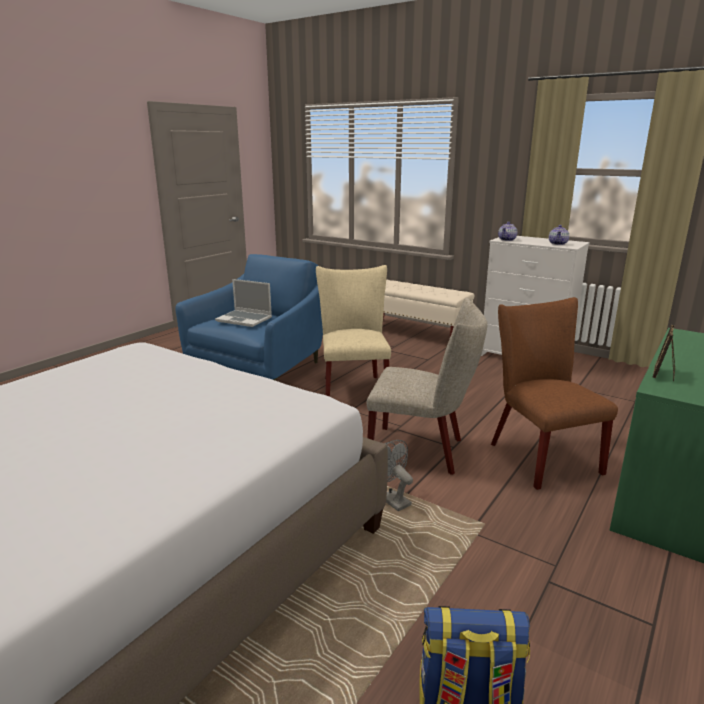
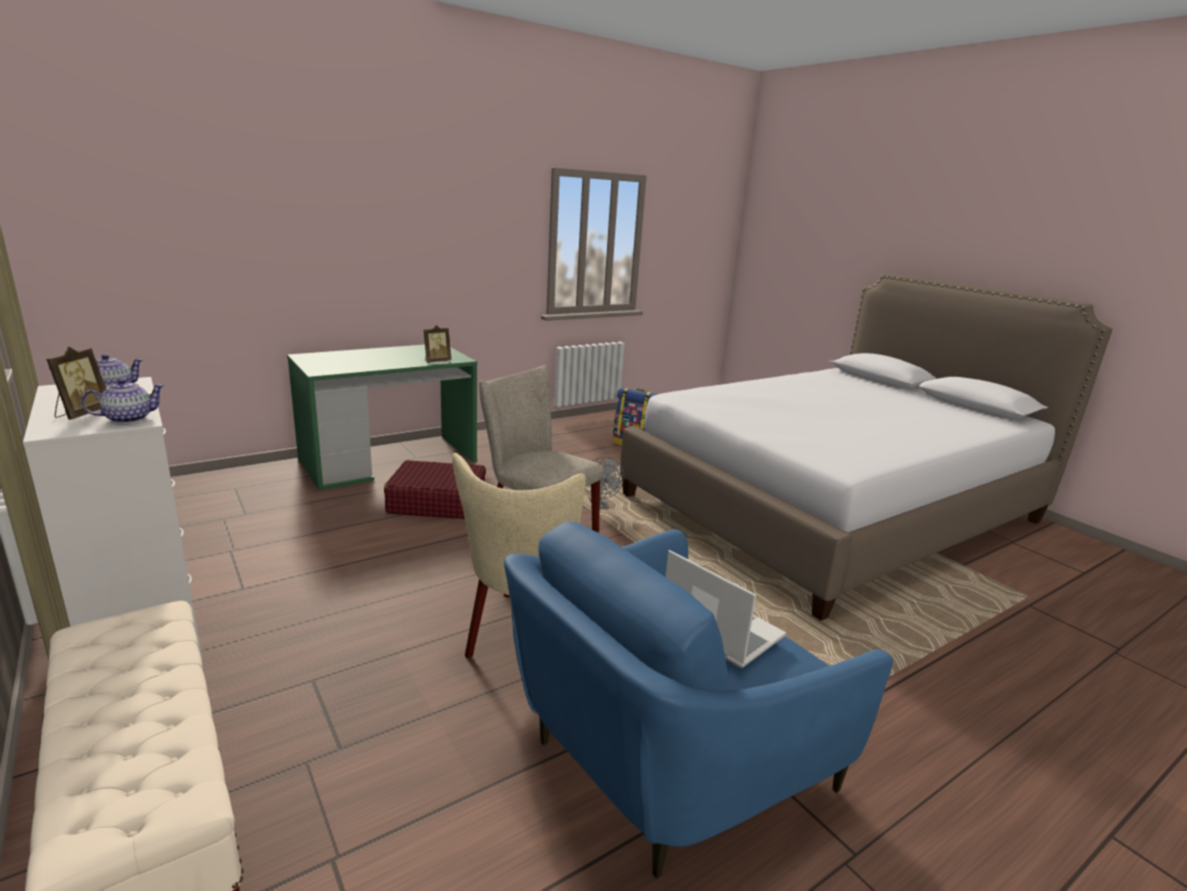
camera: 160 degrees left, 0 degrees up
(526, 239) = (82, 414): none -> picture frame
(538, 455) = (437, 502): brown chair -> red suitcase

